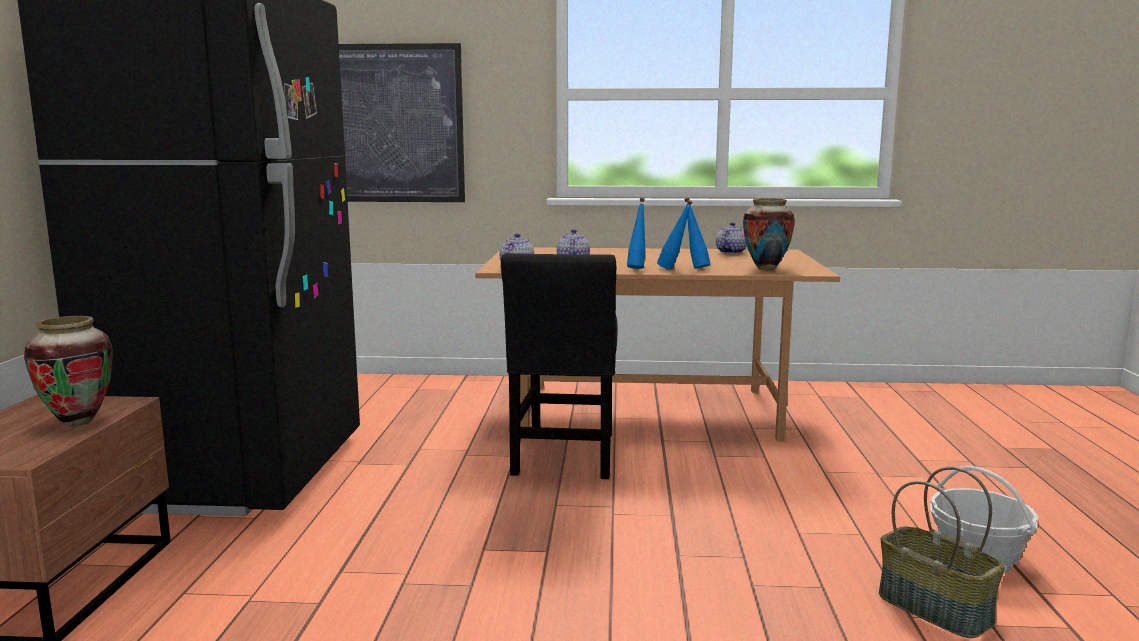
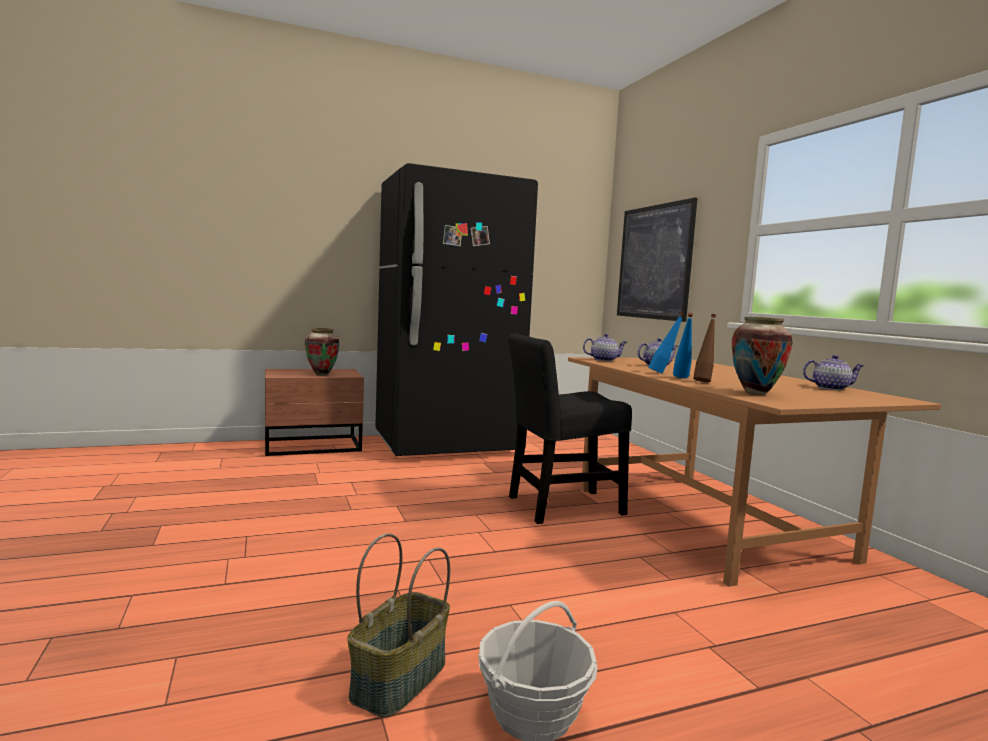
camera: 65 degrees right, 5 degrees down
(695, 268) = (703, 381): blue bottle -> brown bottle

